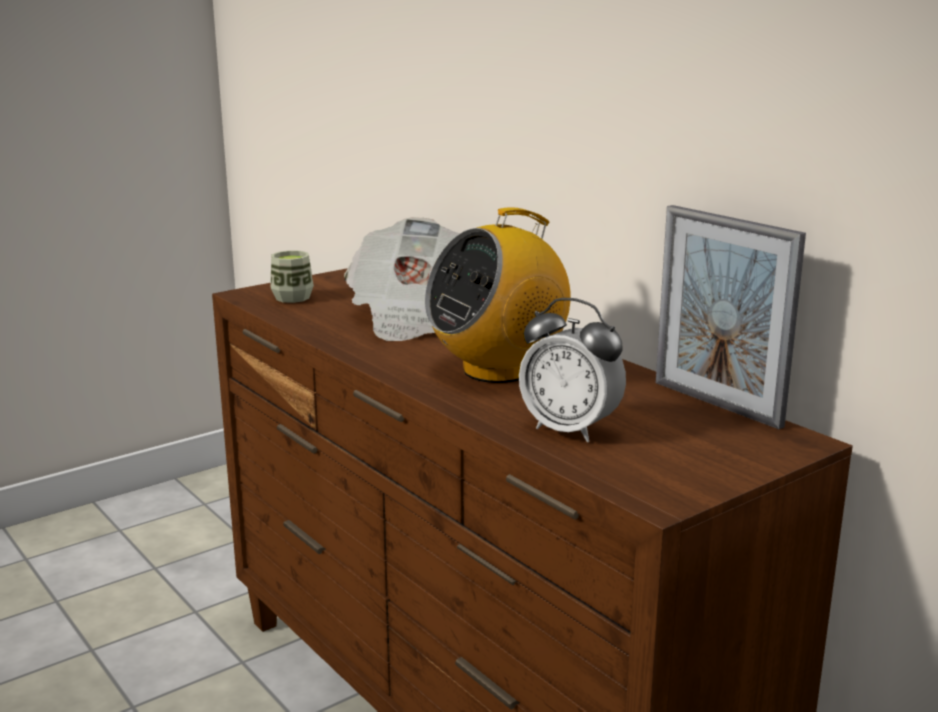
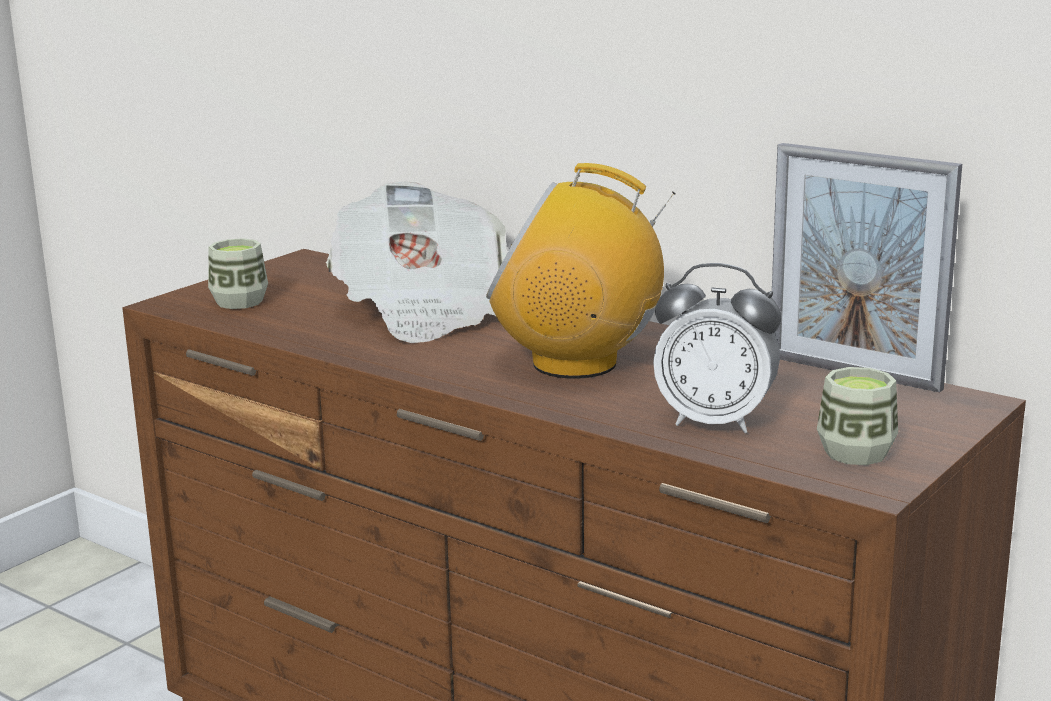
camera: 15 degrees left, 0 degrees up
(498, 370) = (576, 363): radio -> radio turned 60 degrees clockwise
(667, 471) = (855, 452): none -> cup

